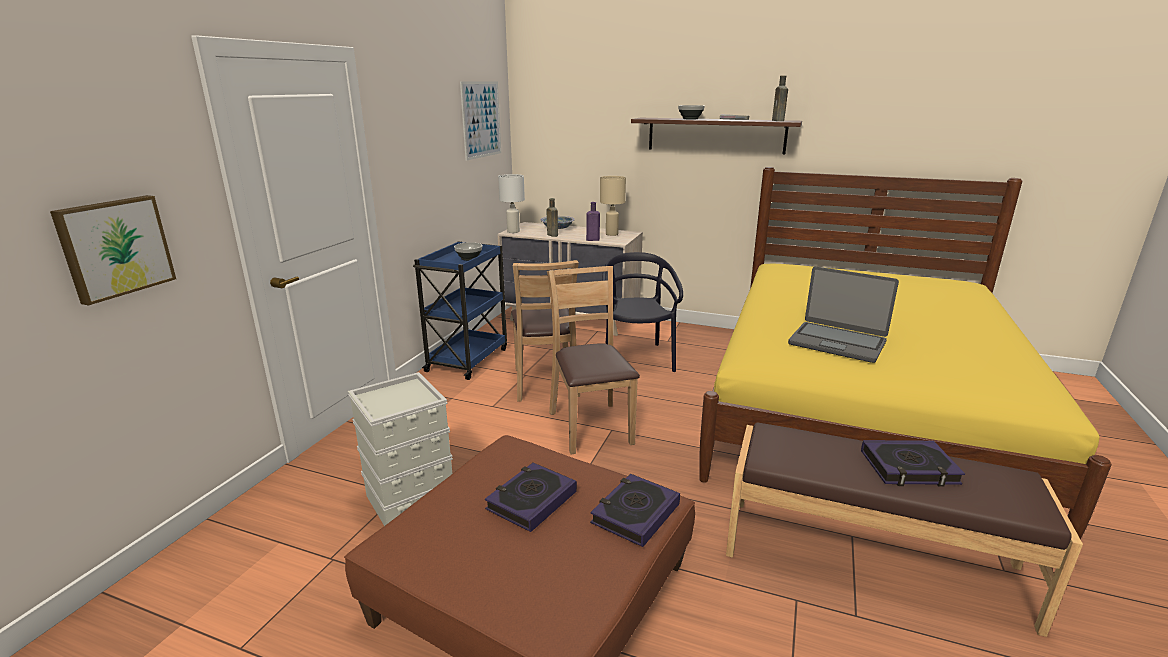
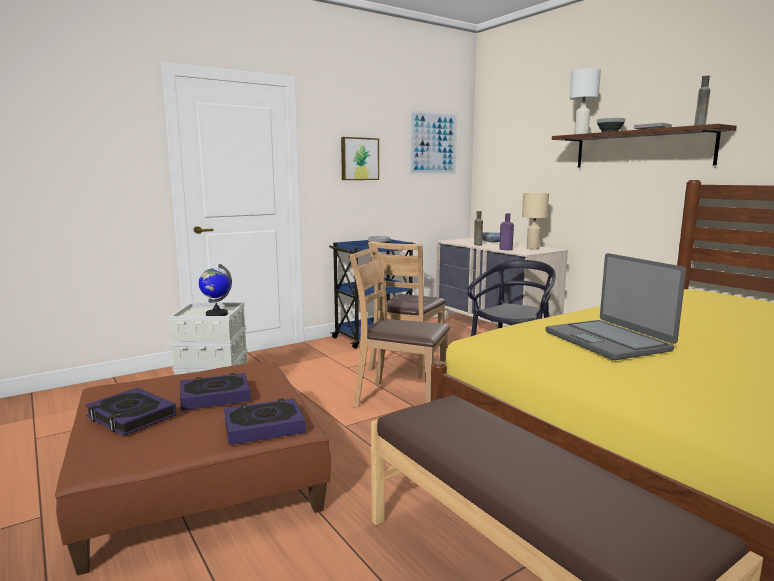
camera: 35 degrees right, 10 degrees down
(115, 247) = (82, 181): picture -> picture (359, 159)
(413, 399) = (216, 314): none -> globe
(513, 231) = (451, 241): white table lamp -> white table lamp (581, 134)
(591, 427) = (399, 399): brown chair -> brown chair turned 90 degrees counterclockwise
(909, 468) = (546, 471): book -> book (131, 417)

